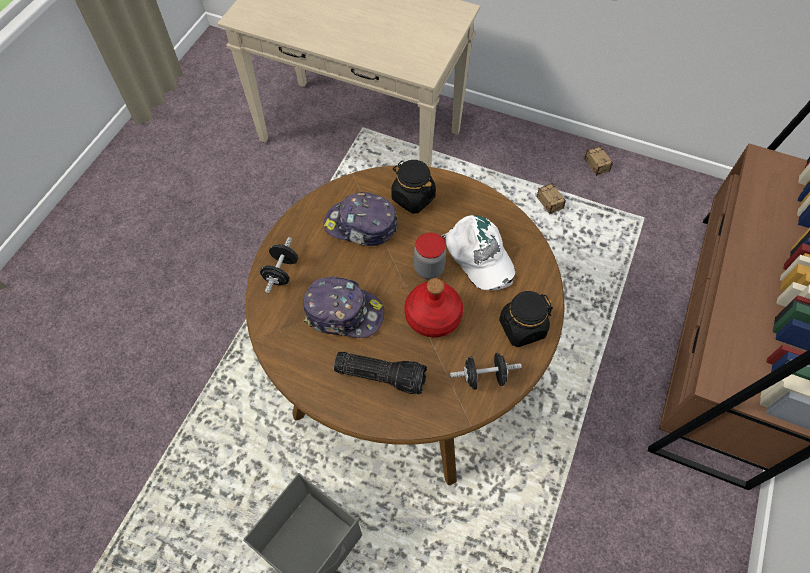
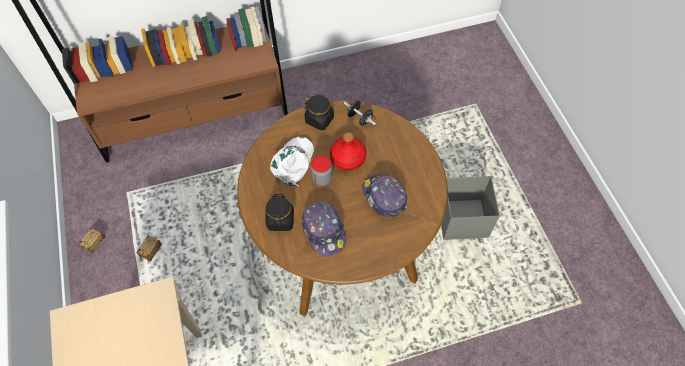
camera: 130 degrees left, 0 degrees up
(281, 272) = (390, 246): black dumbbell -> none
(382, 374) = (398, 157): flashlight -> none

